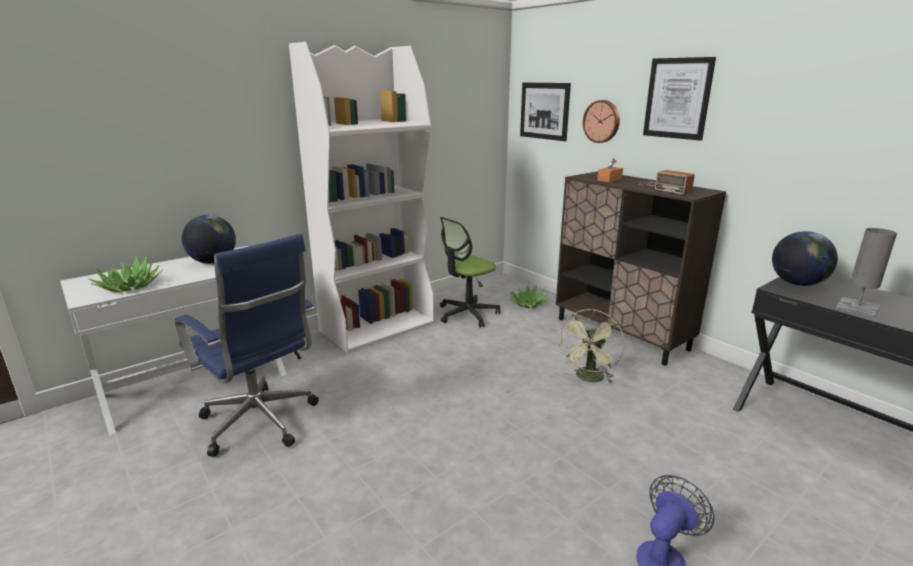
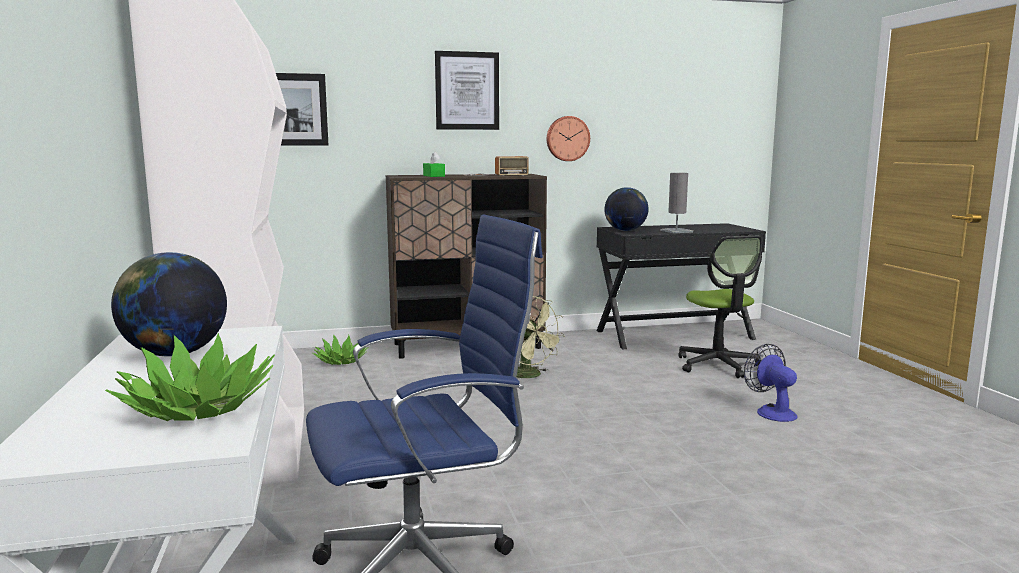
camera: 65 degrees left, 10 degrees down
(467, 314) = (311, 391): office chair -> office chair (718, 365)
(602, 121) = (379, 118): wall clock -> wall clock (567, 138)
(609, 179) = (434, 176): orange tissue box -> green tissue box

